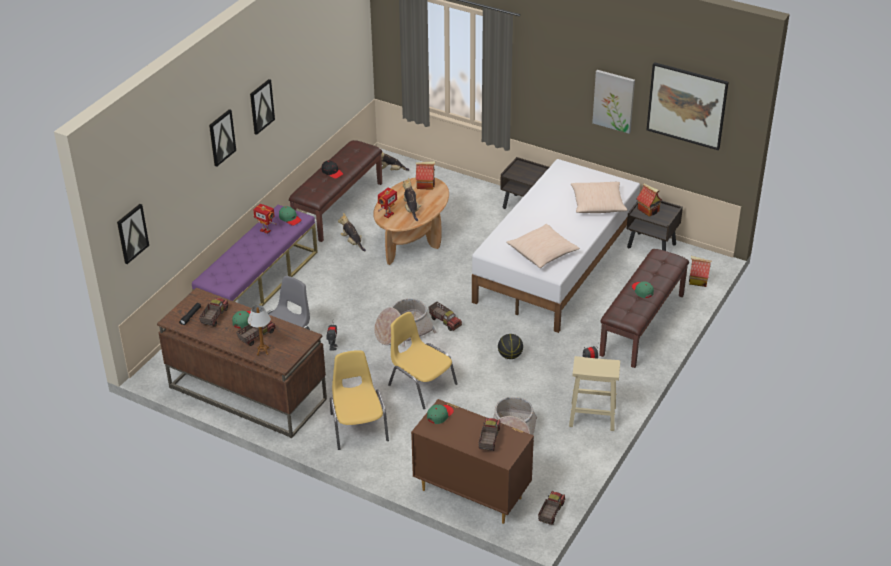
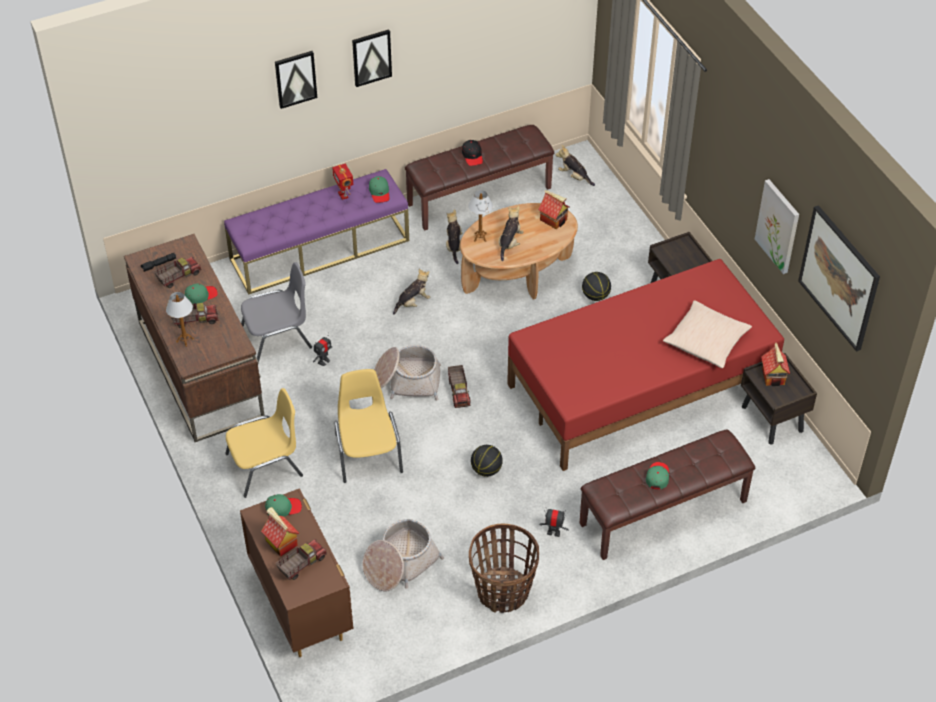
camera: 35 degrees right, 10 degrees up
(132, 233) = (132, 150): picture -> none
(358, 426) = (266, 465): yellow chair -> yellow chair turned 45 degrees clockwise
(359, 286) = (413, 302): none -> plush toy
(388, 214) = (480, 237): toy robot -> table lamp
(475, 229) = (595, 296): none -> basketball
(542, 252) = (584, 371): beige pillow -> none
(550, 512) = (355, 674): toy truck -> none
(557, 265) = (642, 387): white bed -> red bed
(593, 416) = (503, 591): beige stool -> basket
(698, 281) = (781, 493): toy house -> toy house (280, 543)

